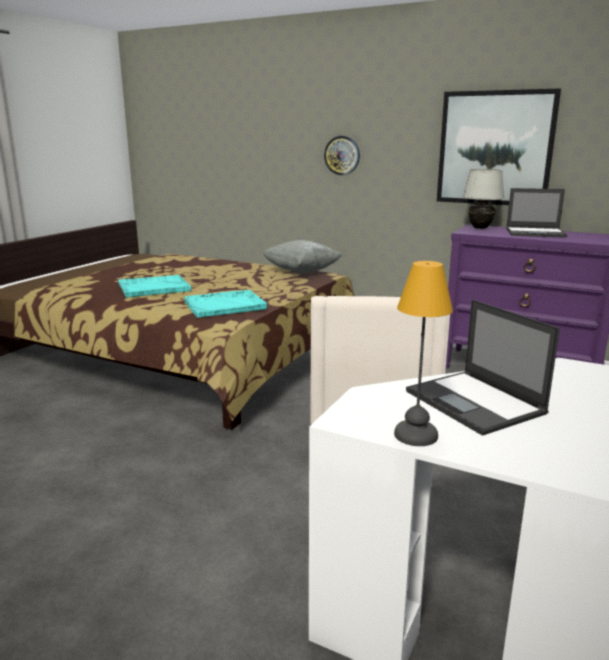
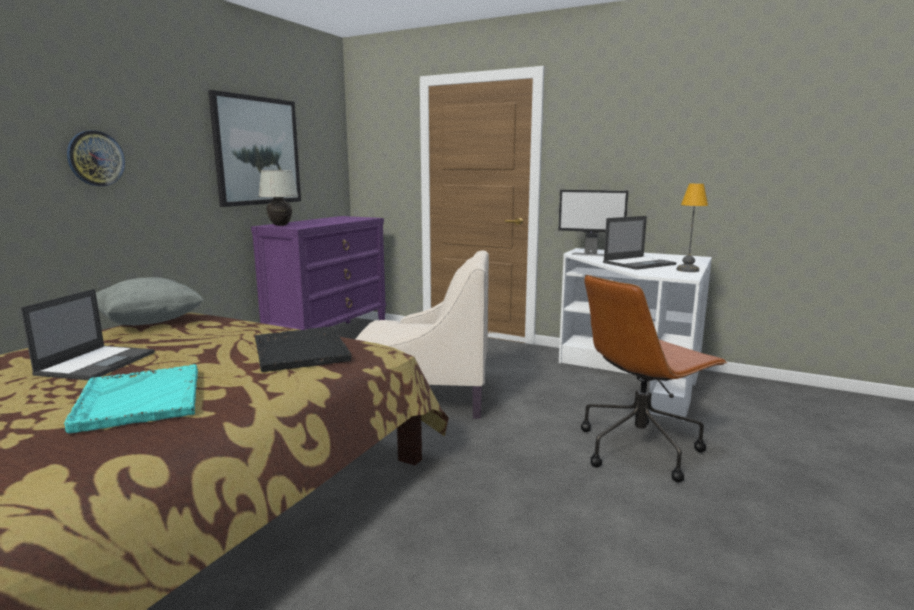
camera: 90 degrees left, 5 degrees down
(226, 305) = (301, 350): turquoise tray -> black tray
(228, 566) = (639, 448): none -> brown office chair
(536, 233) = (318, 221): laptop -> laptop (97, 363)
(562, 375) = (590, 254): none -> monitor

